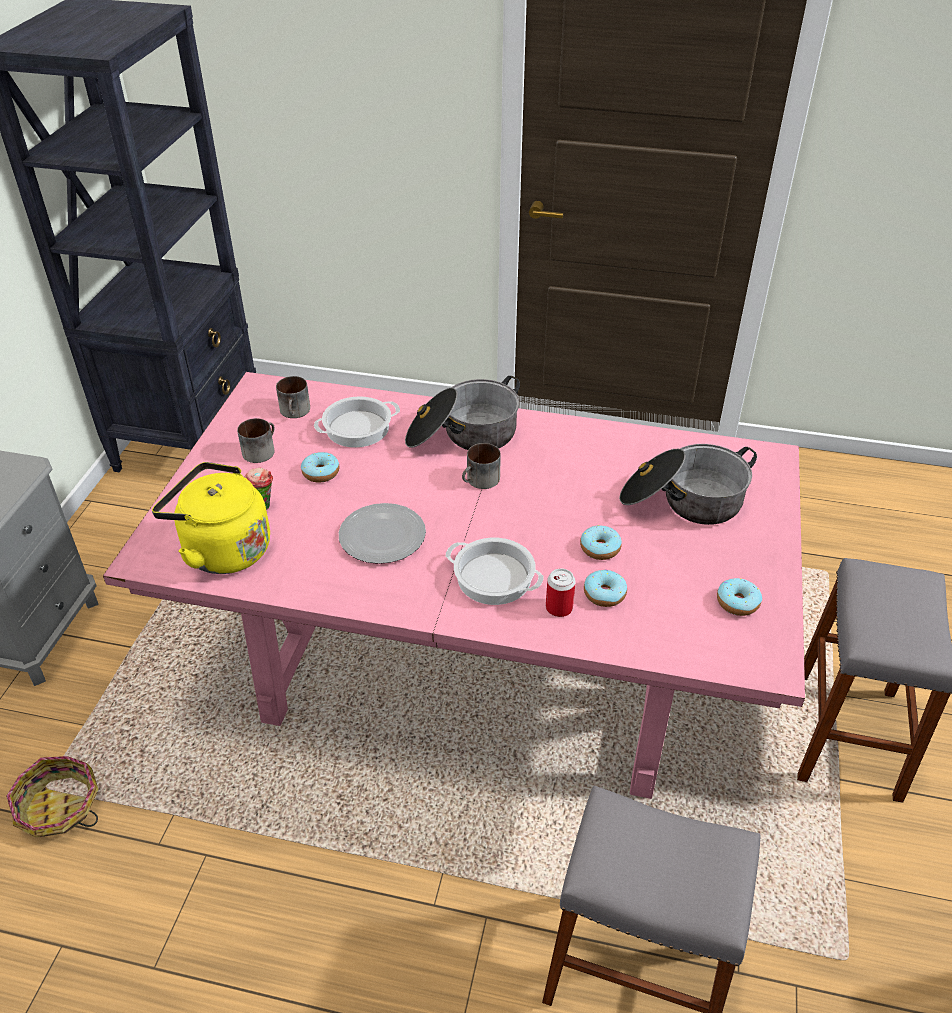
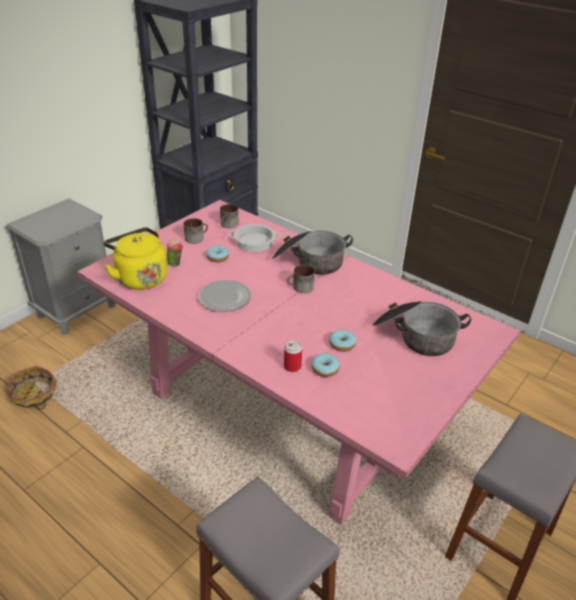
camera: 25 degrees right, 5 degrees down
(495, 577) = (268, 338): cooking pot -> none
(737, 602) = (405, 403): donut -> none

